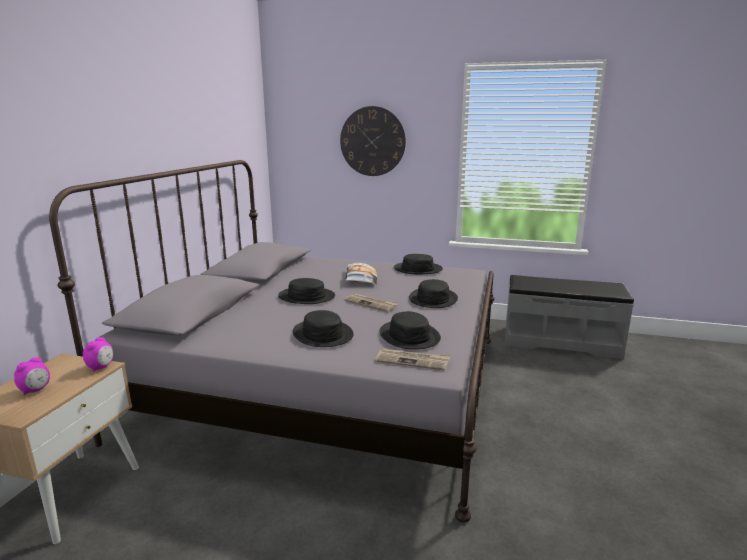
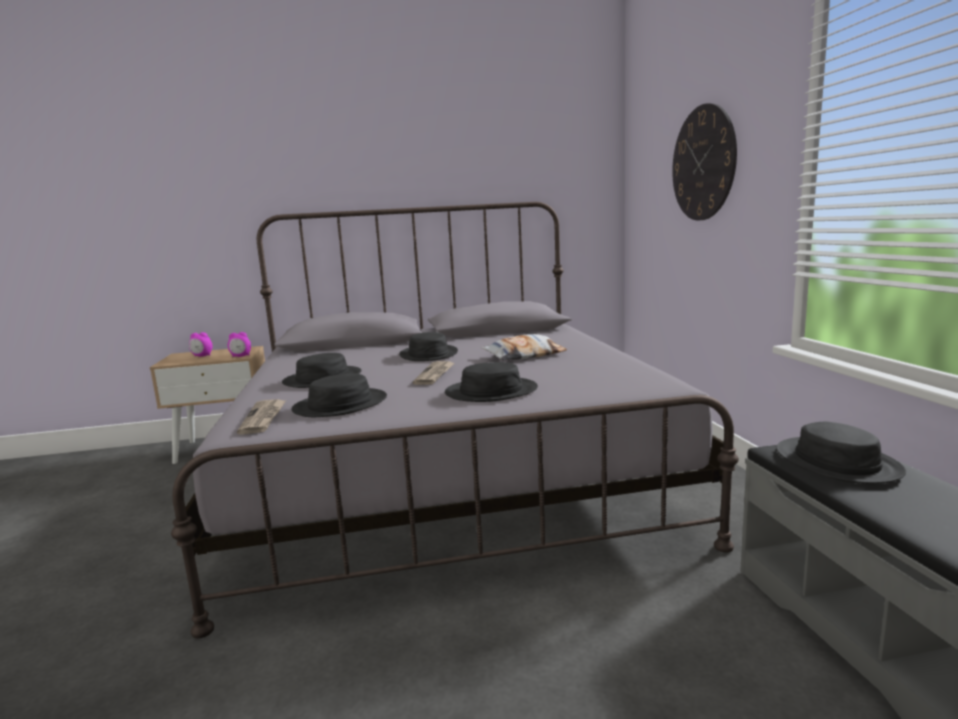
camera: 65 degrees right, 5 degrees down
(418, 269) = (615, 365): black hat -> black hat (837, 462)

